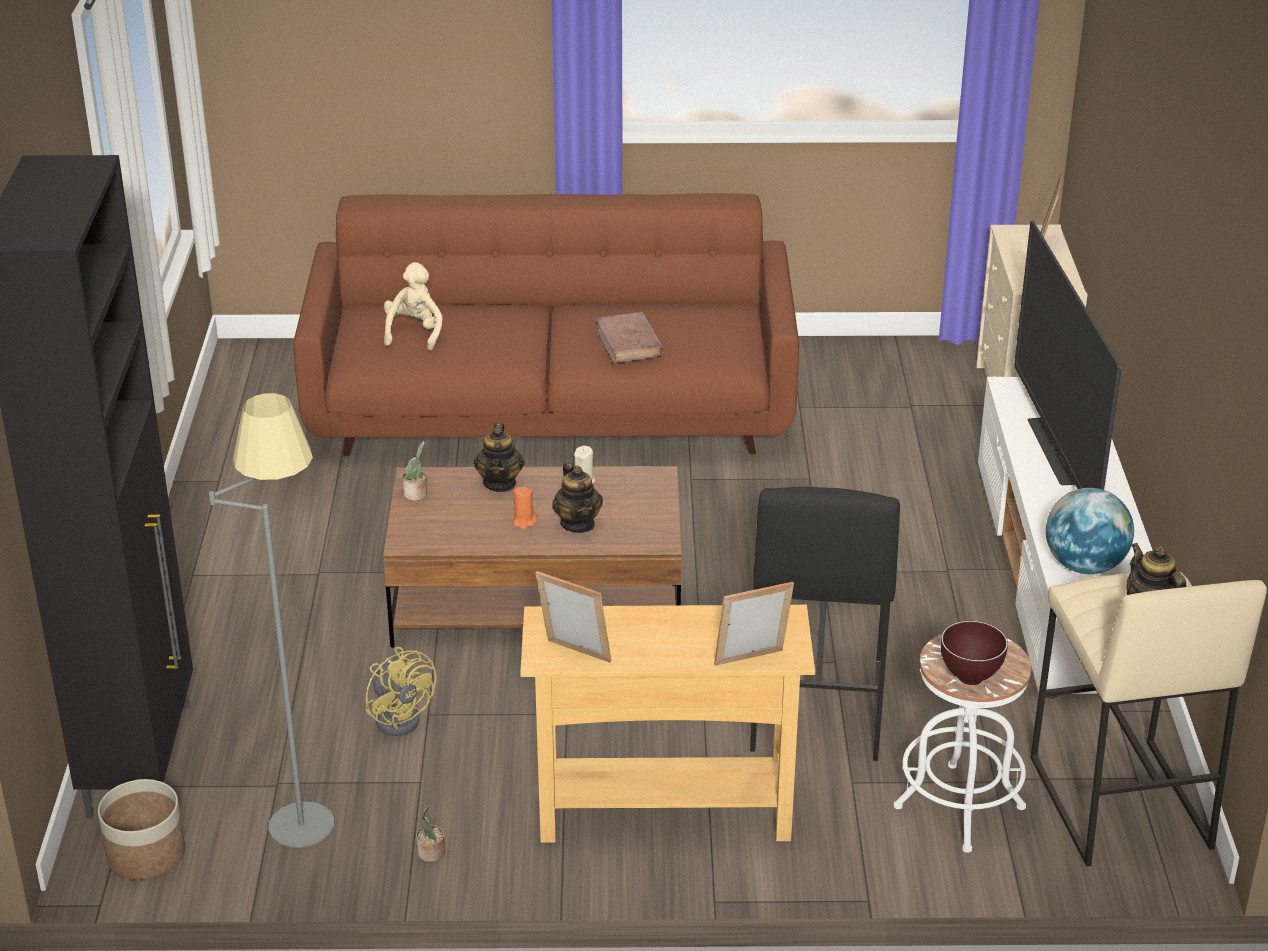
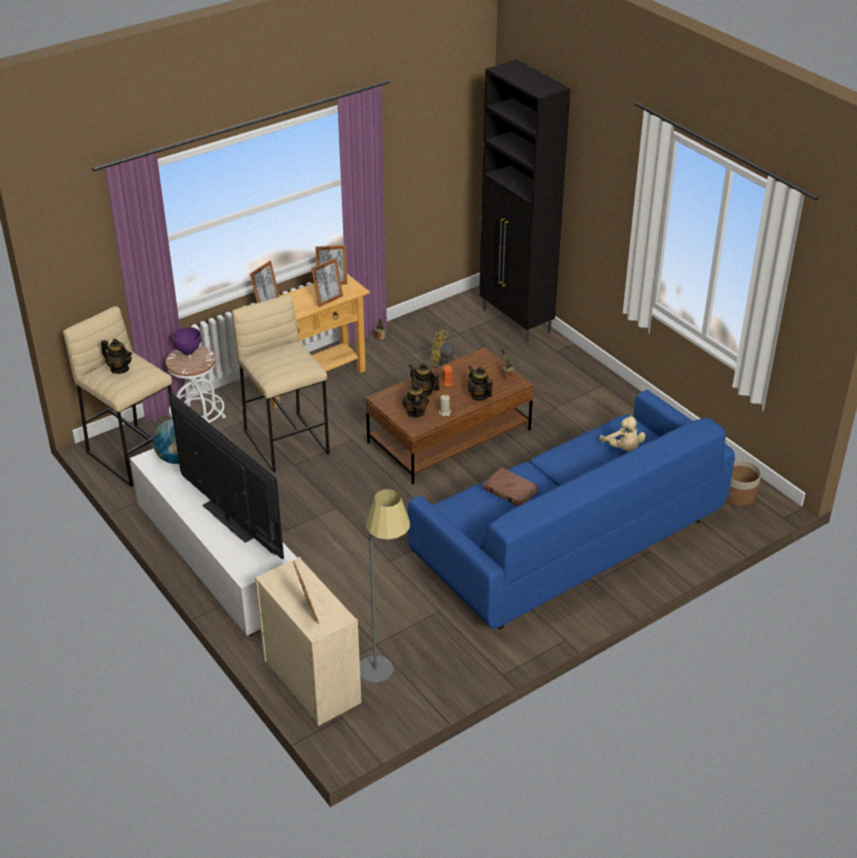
camera: 145 degrees right, 5 degrees up
(147, 855) = (471, 300): planter -> planter (738, 495)
(303, 804) = (441, 332): grey floor lamp -> grey floor lamp (385, 679)
(552, 411) = (567, 542): brown sofa -> blue sofa
(623, 619) = (328, 299): none -> picture frame
(629, 498) = (415, 412): none -> teapot
(814, 705) = (287, 442): black stool -> beige stool
(971, 678) = (187, 352): brown bowl -> purple bowl

